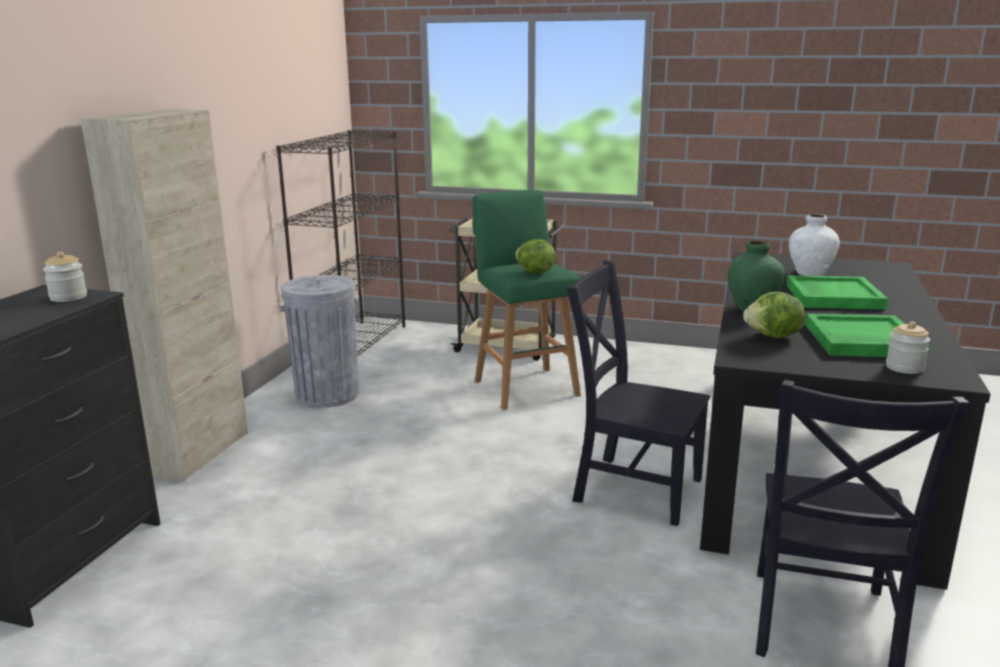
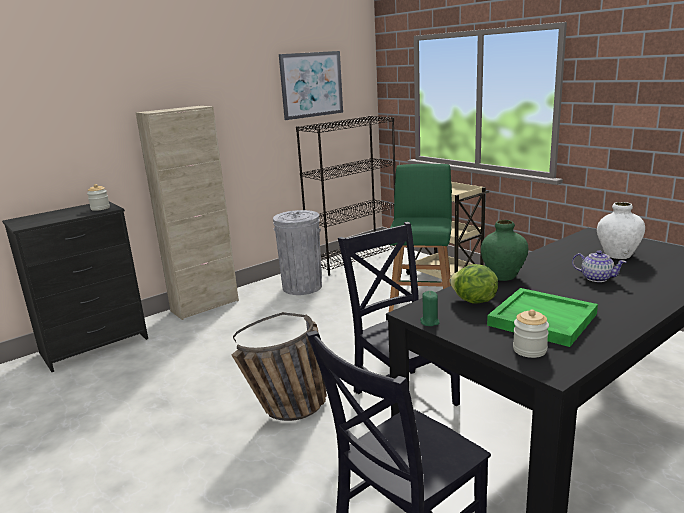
camera: 35 degrees right, 0 degrees up
(286, 81) = (311, 84): none -> picture
(526, 550) = (288, 413): none -> basket
(534, 272) = (416, 225): lettuce -> none
(774, 364) = (429, 322): none -> green candle
(832, 296) = (596, 278): green tray -> teapot

